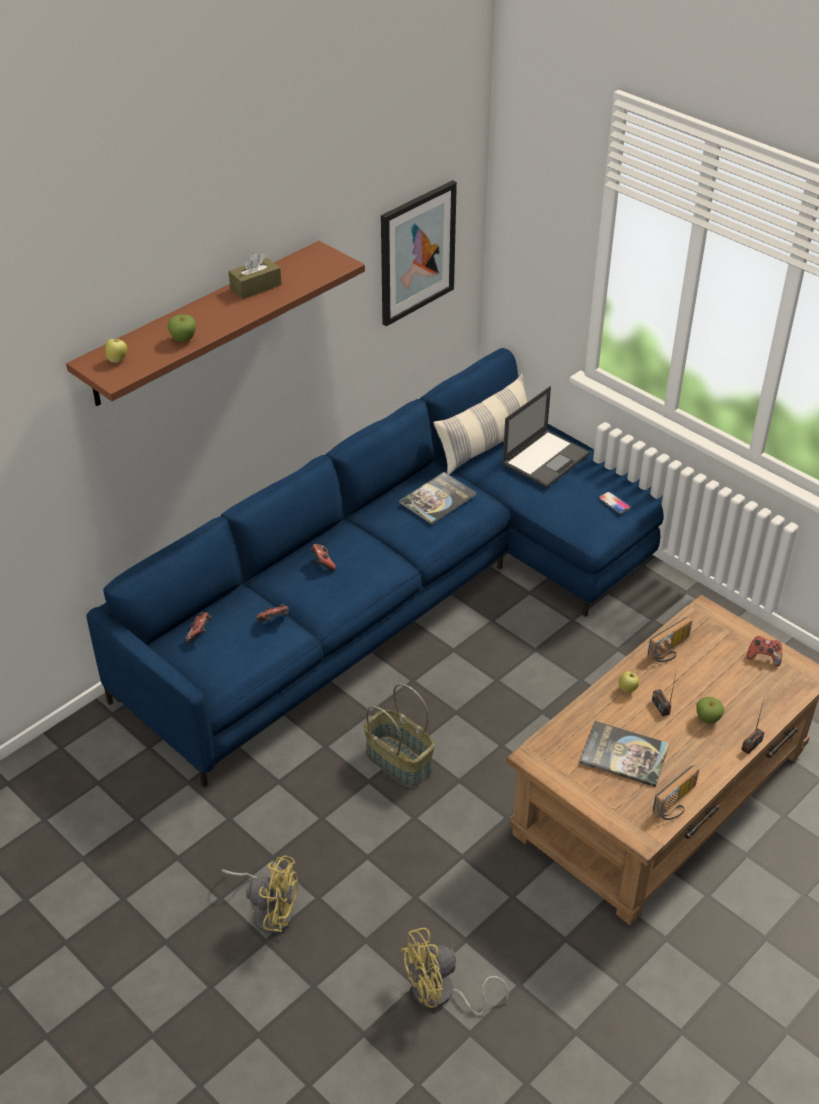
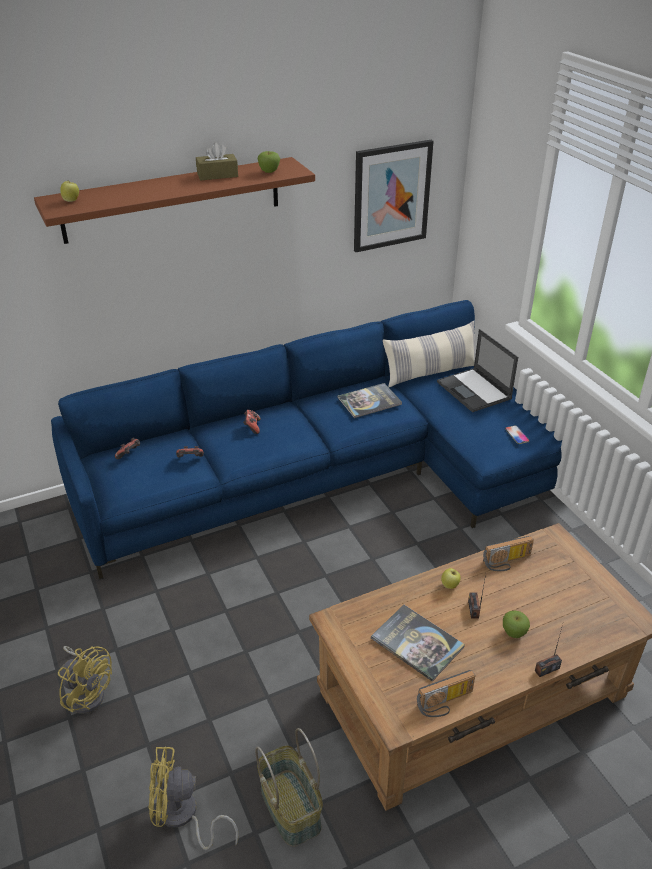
camera: 20 degrees right, 5 degrees down
(183, 339) = (132, 196): apple -> apple (269, 172)
(400, 761) = (259, 602): basket -> basket (291, 807)
(546, 458) = (474, 391): laptop -> laptop turned 90 degrees clockwise
(764, 657) = (595, 592): game controller -> none

